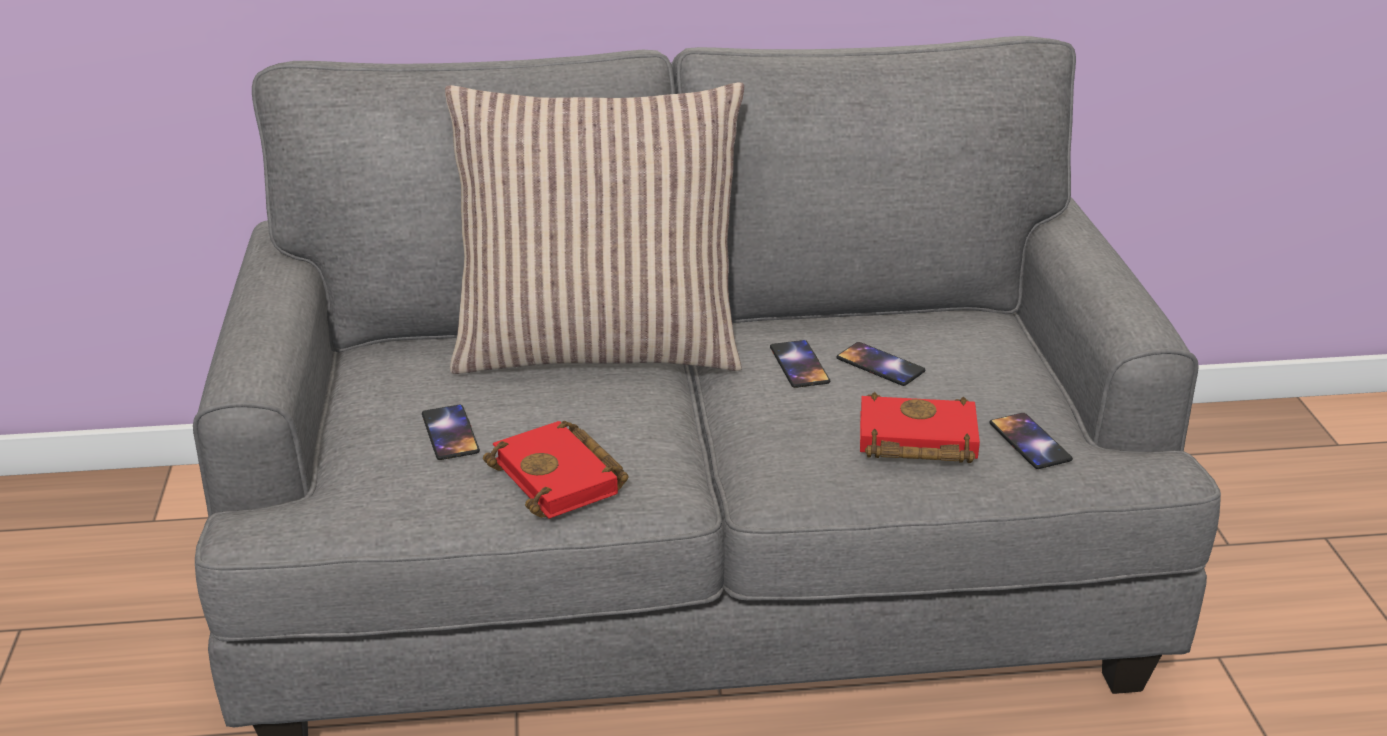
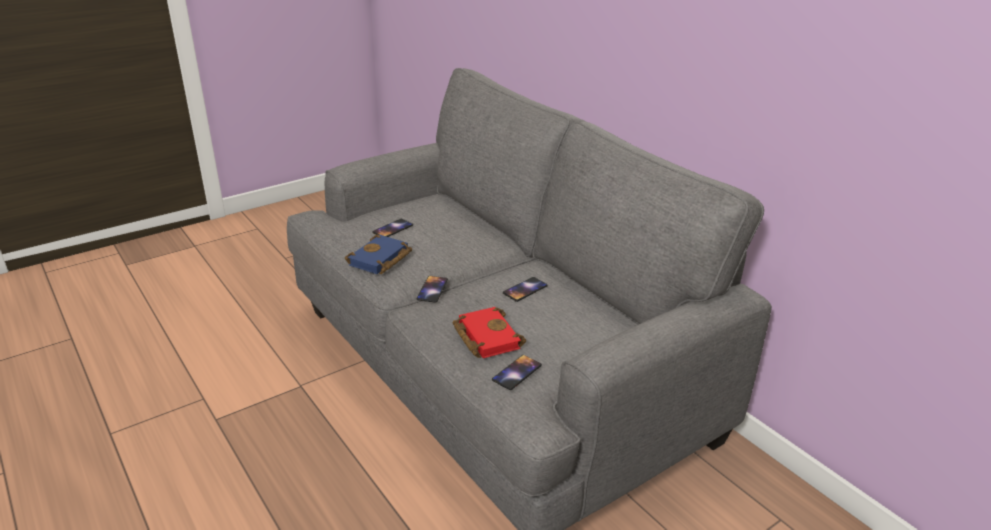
camera: 60 degrees right, 0 degrees up
(562, 479) = (380, 260): red book -> blue book
(599, 347) = (490, 239): pillow -> none
(880, 365) = (548, 311): phone -> phone (432, 289)

